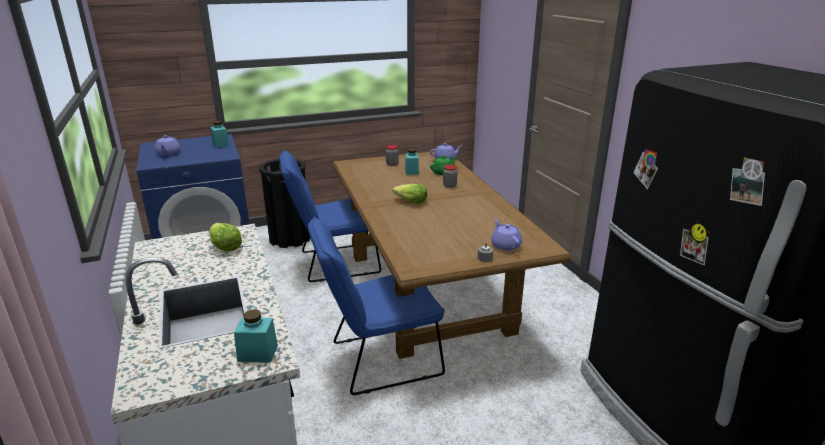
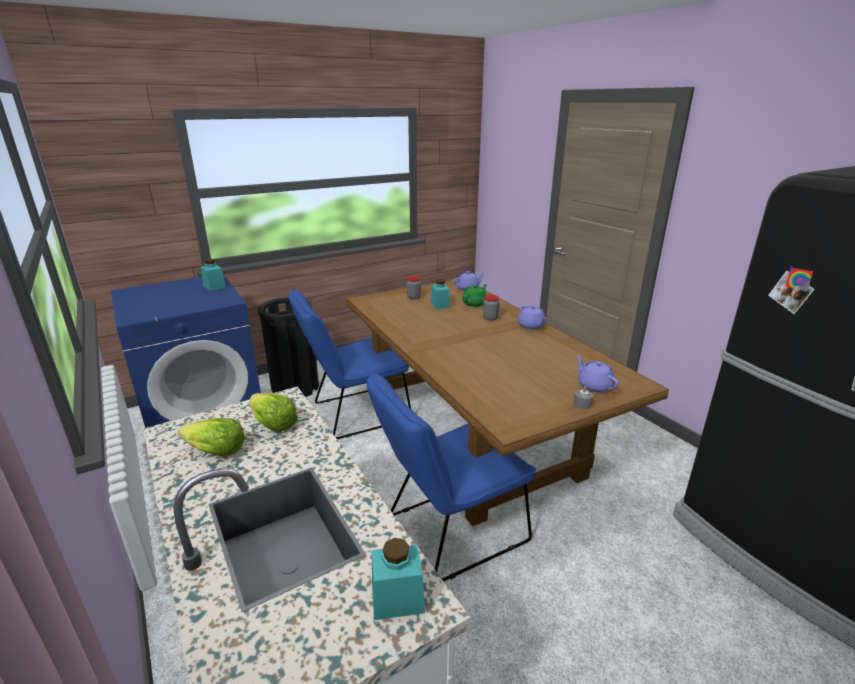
camera: 10 degrees left, 0 degrees up
(168, 153) = (151, 302): purple teapot -> purple teapot (531, 326)
(410, 202) = (458, 340): lettuce -> lettuce (215, 451)

